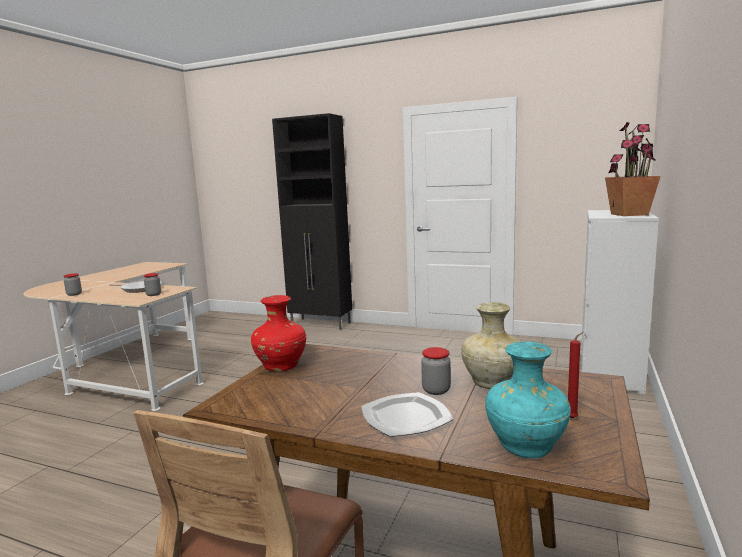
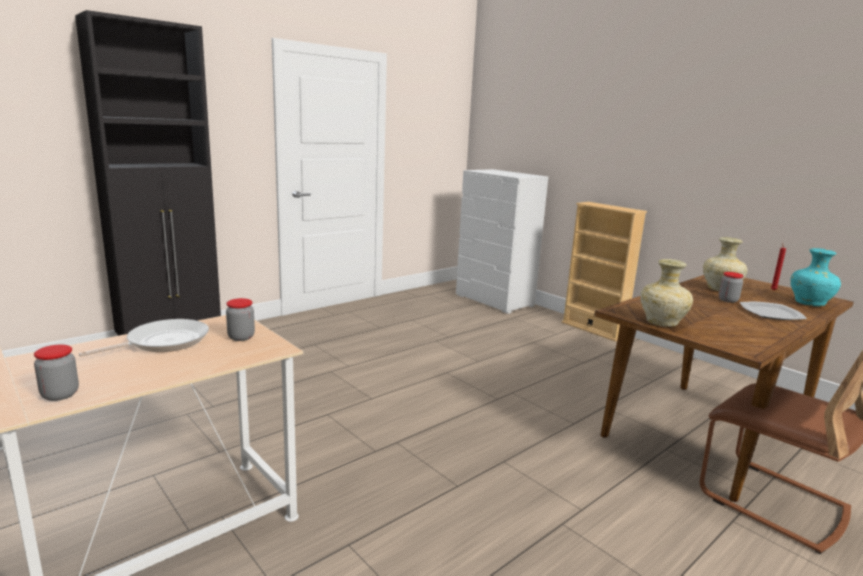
camera: 65 degrees left, 5 degrees up
(281, 366) = (661, 323): red vase -> beige vase
(629, 214) = (518, 174): potted plant -> none
(645, 443) = (593, 329): none -> beige bookcase

